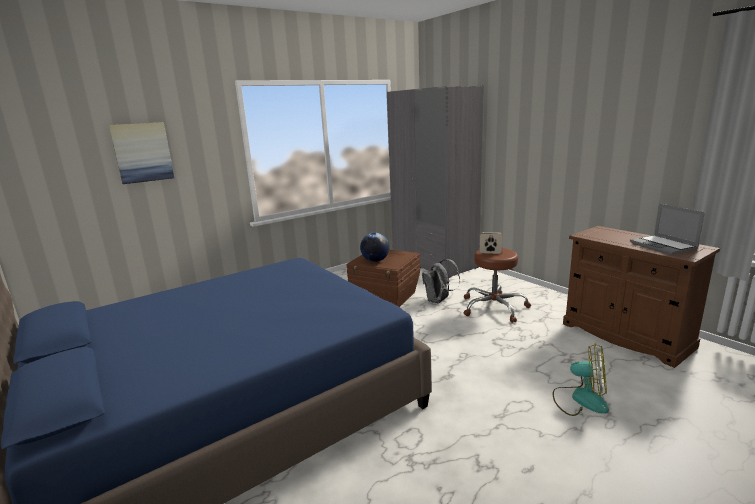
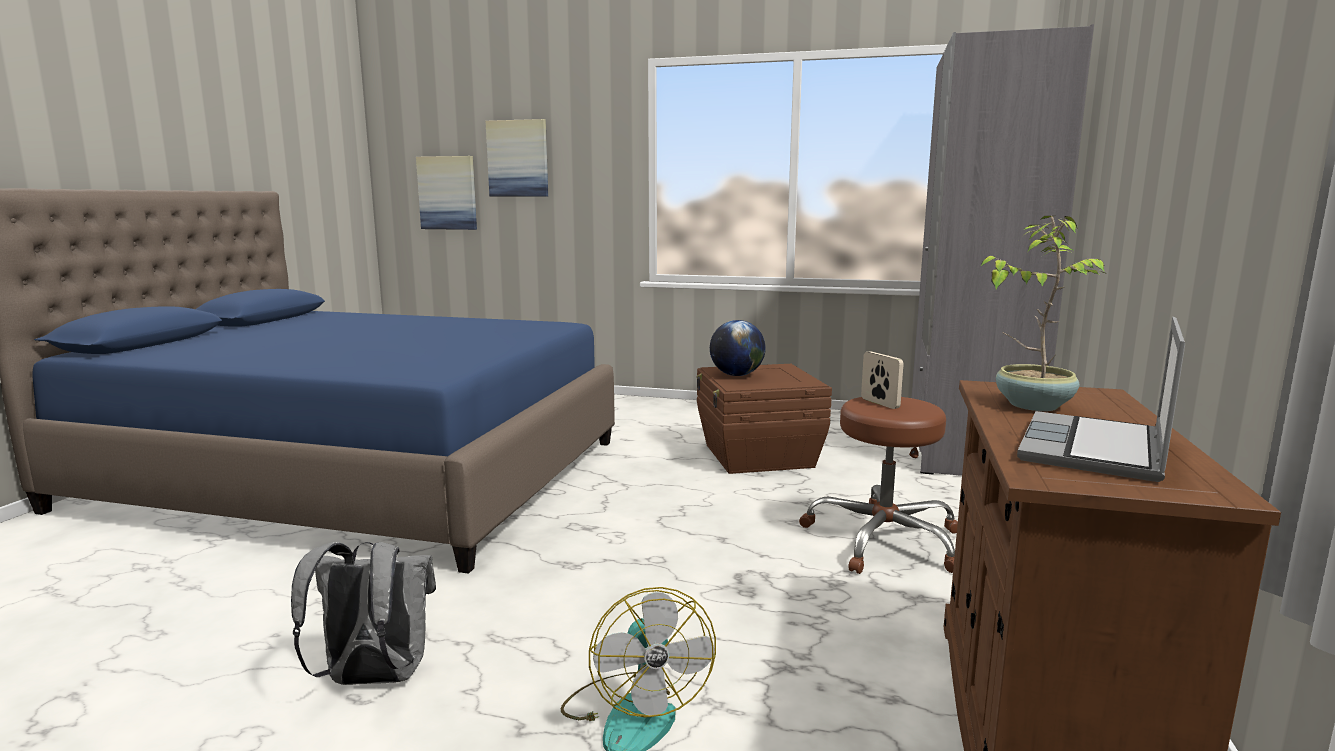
camera: 50 degrees right, 5 degrees down
(75, 186) = (447, 193): none -> picture
(439, 301) = (819, 491): grey backpack -> grey backpack (373, 679)
(610, 237) = (1032, 405): none -> potted plant

